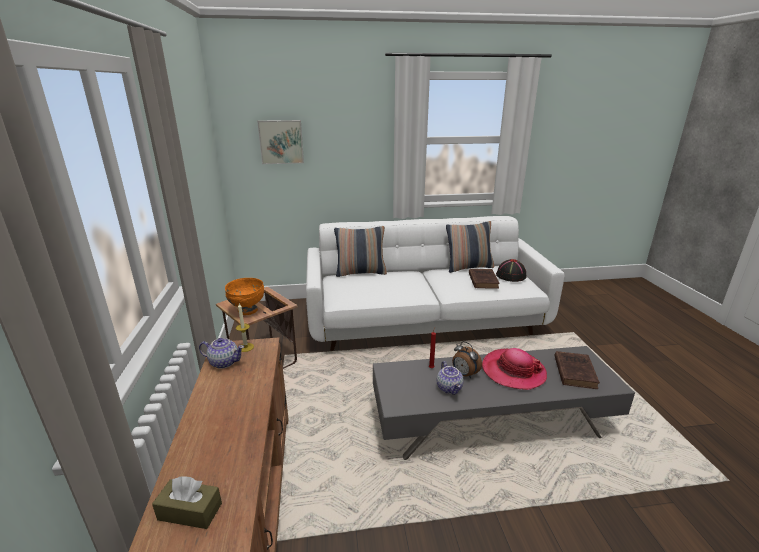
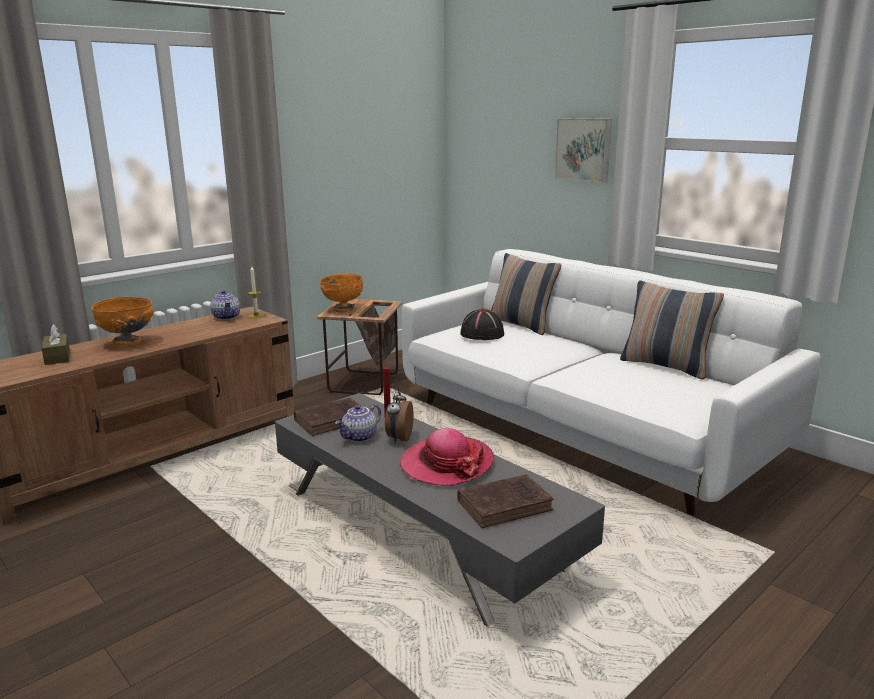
camera: 55 degrees right, 5 degrees down
(214, 441) = (127, 342): none -> orange bowl
(281, 142) = (500, 135): picture -> picture (584, 149)
(483, 280) = (633, 380): brown book -> brown book (333, 420)
(510, 276) = (692, 393): black hat -> black hat (481, 334)

